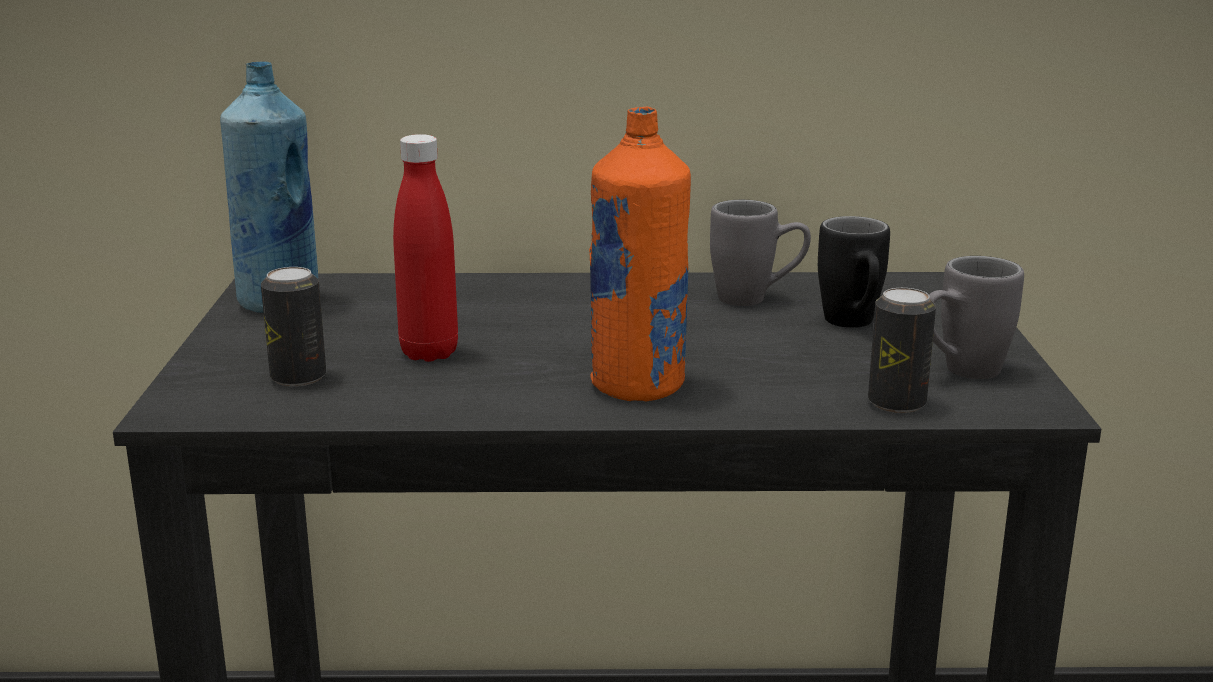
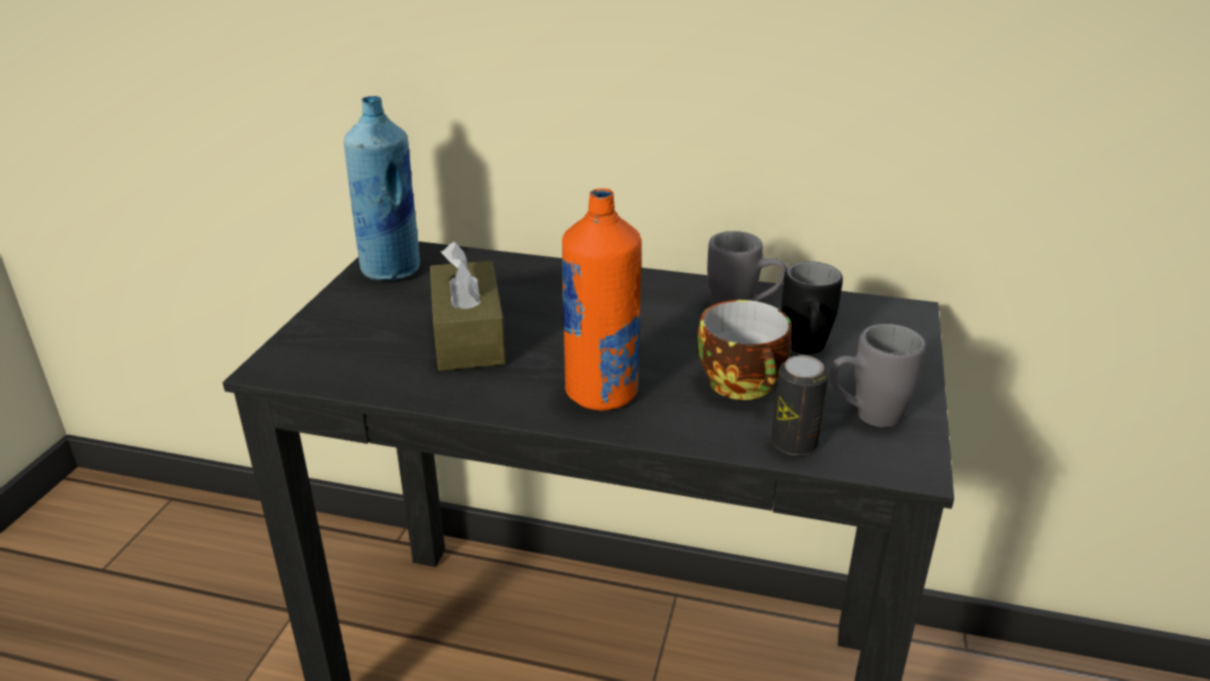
camera: 15 degrees right, 10 degrees up
(298, 377) = (366, 348): can -> none
(429, 353) = (468, 336): red bottle -> brown tissue box
(804, 361) = (745, 385): none -> cup

